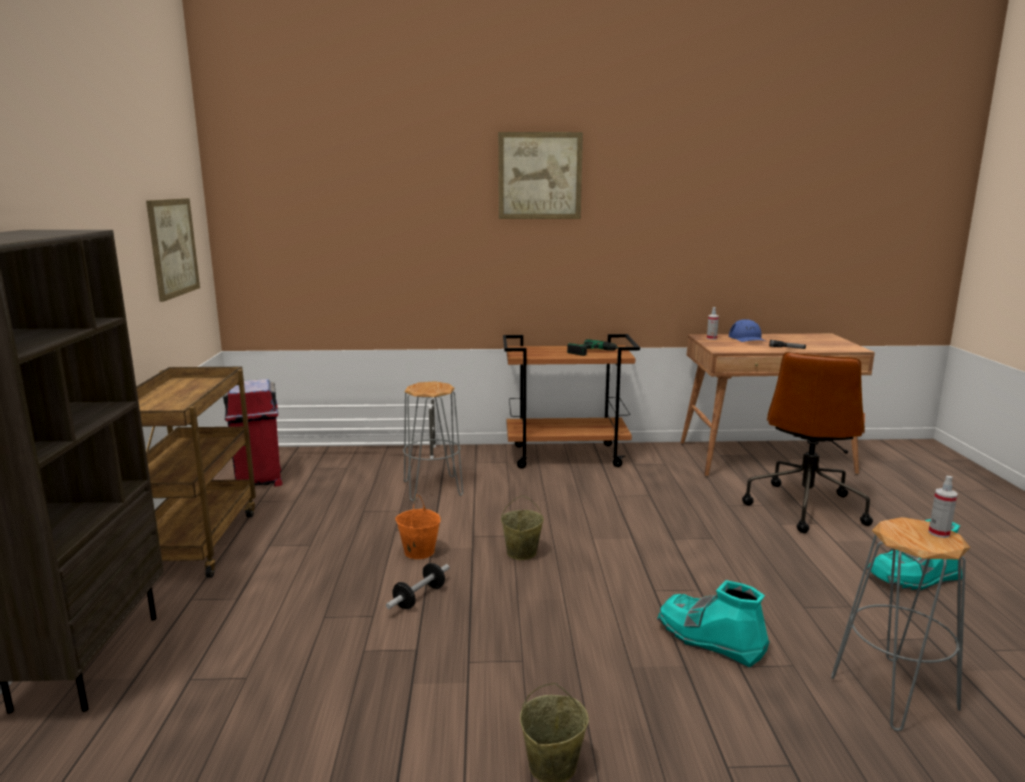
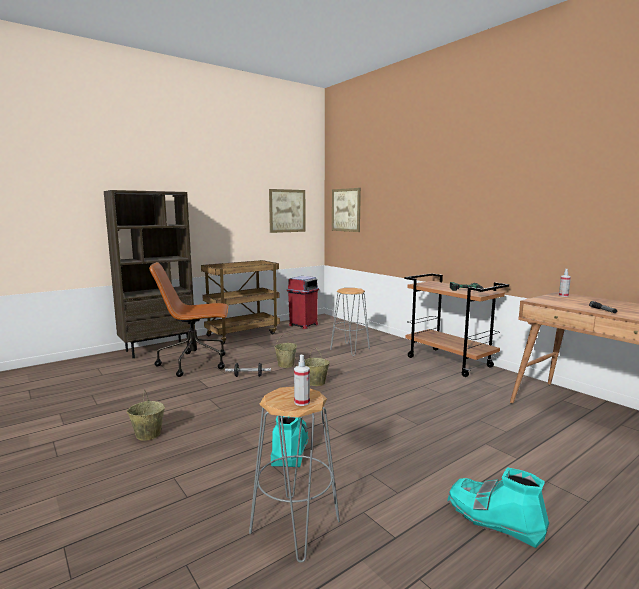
camera: 55 degrees right, 5 degrees down
(346, 453) = (353, 327): white shoe rack -> none
(418, 552) = (286, 365): orange bucket -> beige bucket
(540, 176) = (461, 169): picture -> picture (346, 210)
(747, 338) = (597, 301): blue cap -> none
(804, 507) = (537, 448): brown office chair -> brown office chair (195, 363)

